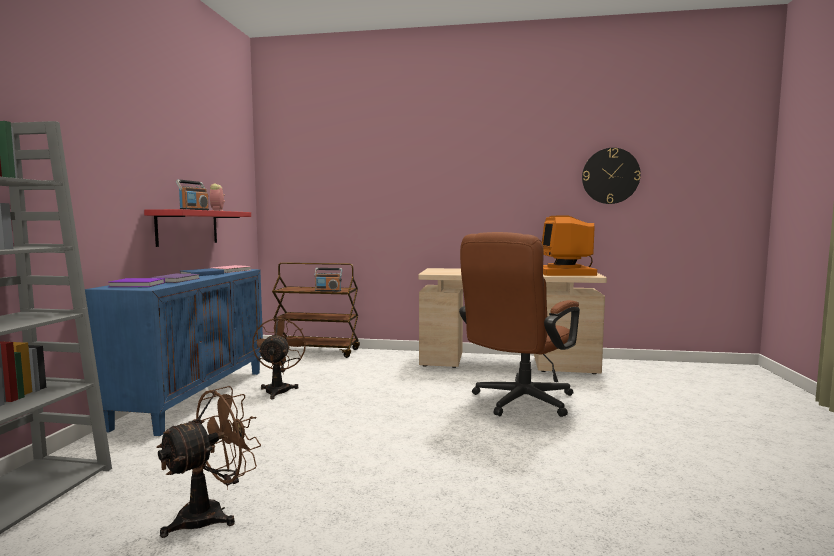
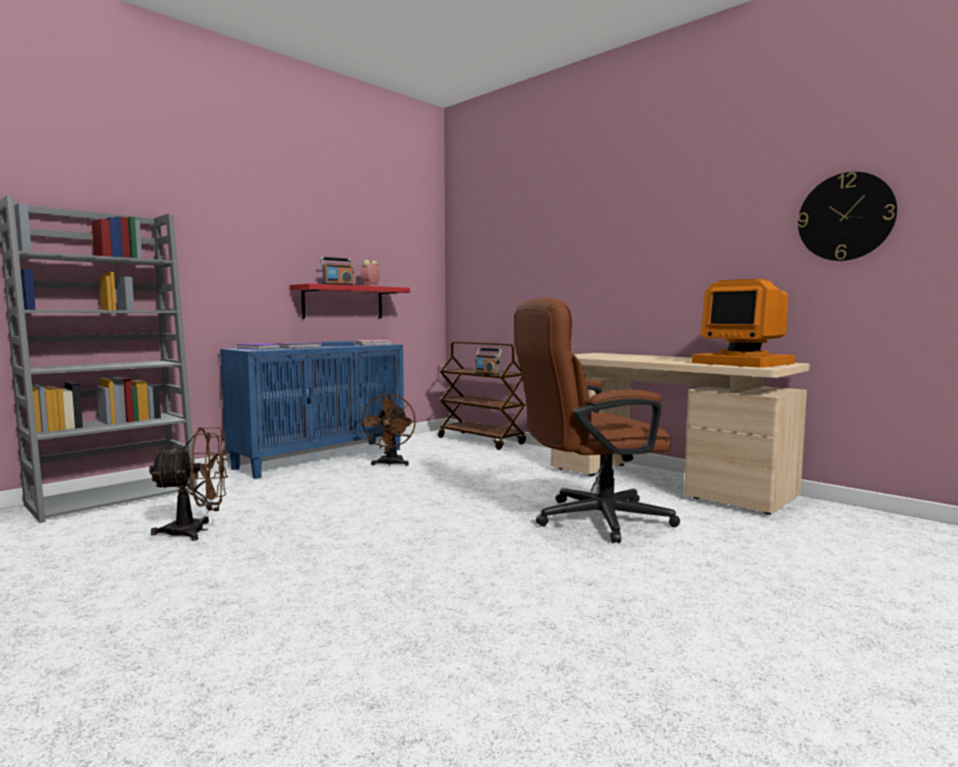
camera: 35 degrees right, 0 degrees up
(279, 389) = (390, 464): brown fan -> brown fan turned 150 degrees clockwise
(565, 273) = (744, 363): monitor -> monitor turned 75 degrees counterclockwise

